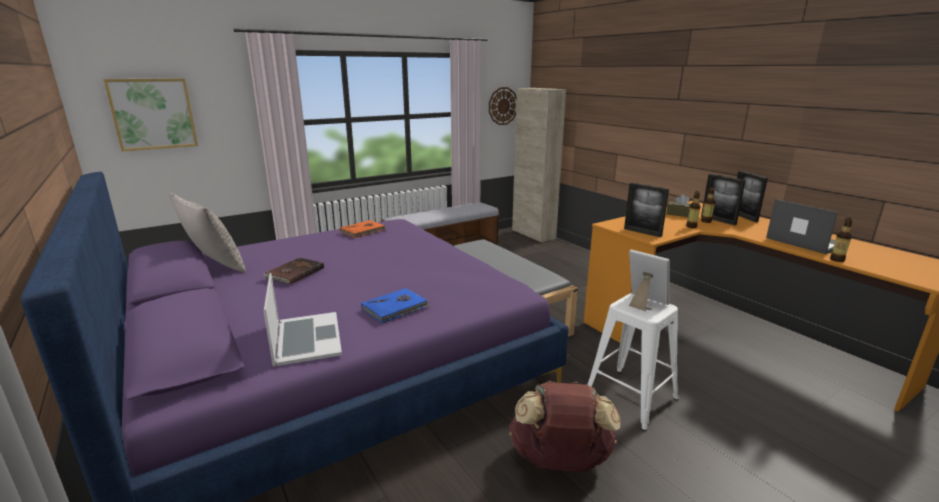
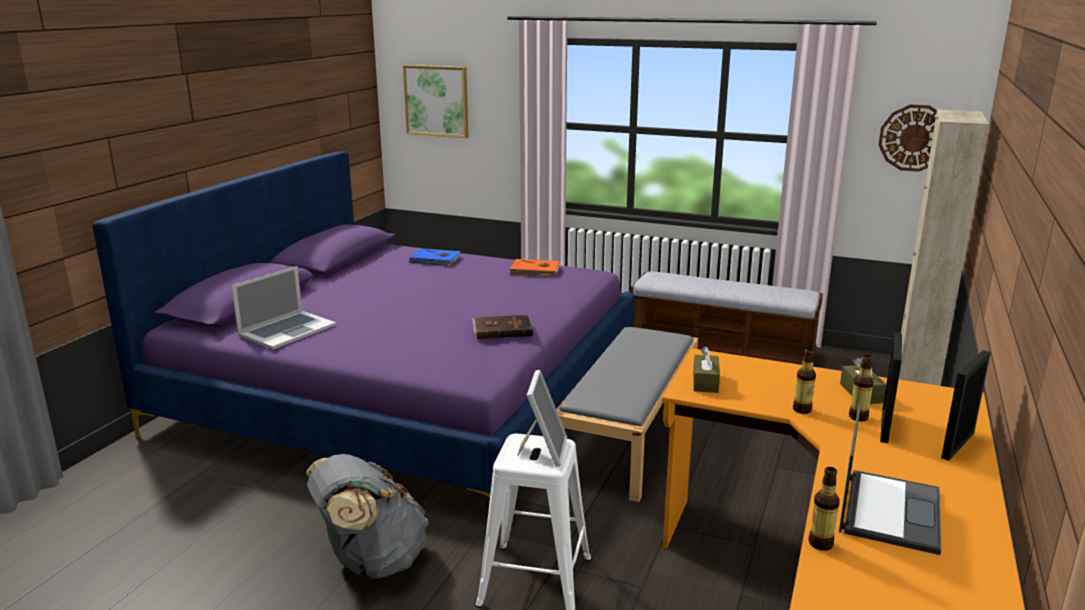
camera: 55 degrees right, 0 degrees up
(214, 265) = (377, 258): grey pillow -> none
(294, 273) = (394, 284): brown book -> brown book (502, 329)
(396, 308) = (371, 340): blue book -> blue book (435, 260)
(559, 462) = (371, 561): brown backpack -> grey backpack
(642, 232) = (705, 382): picture frame -> brown tissue box

